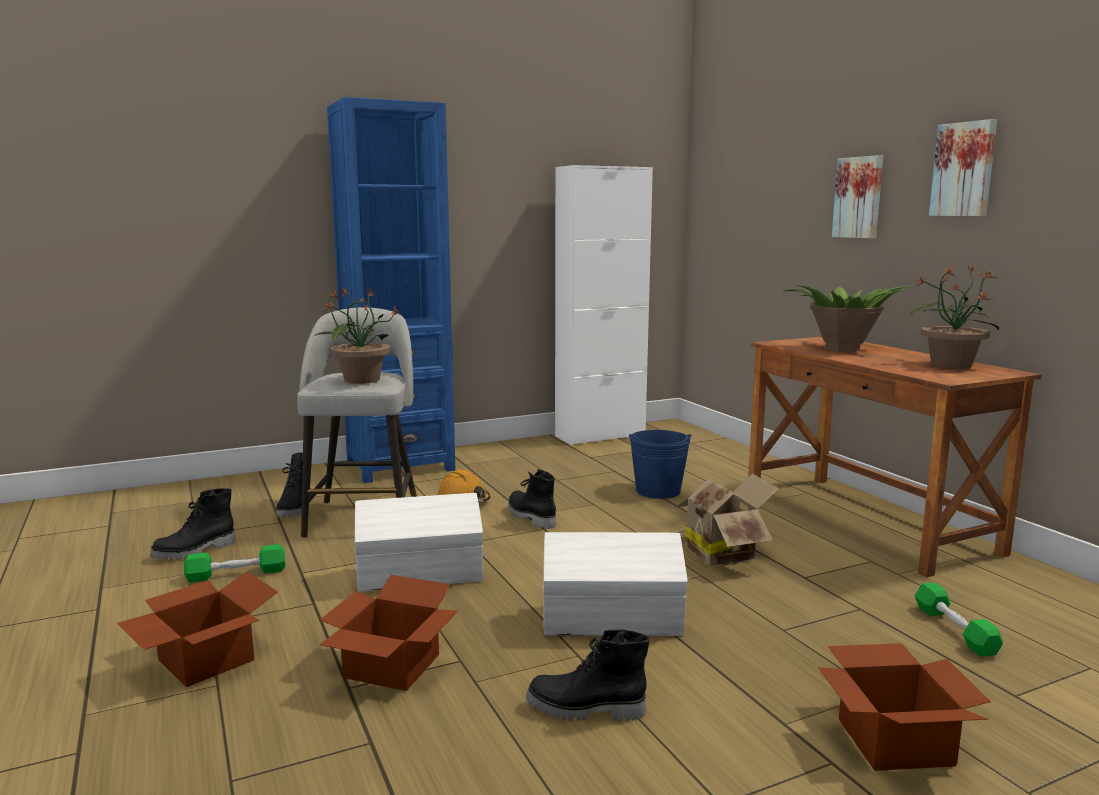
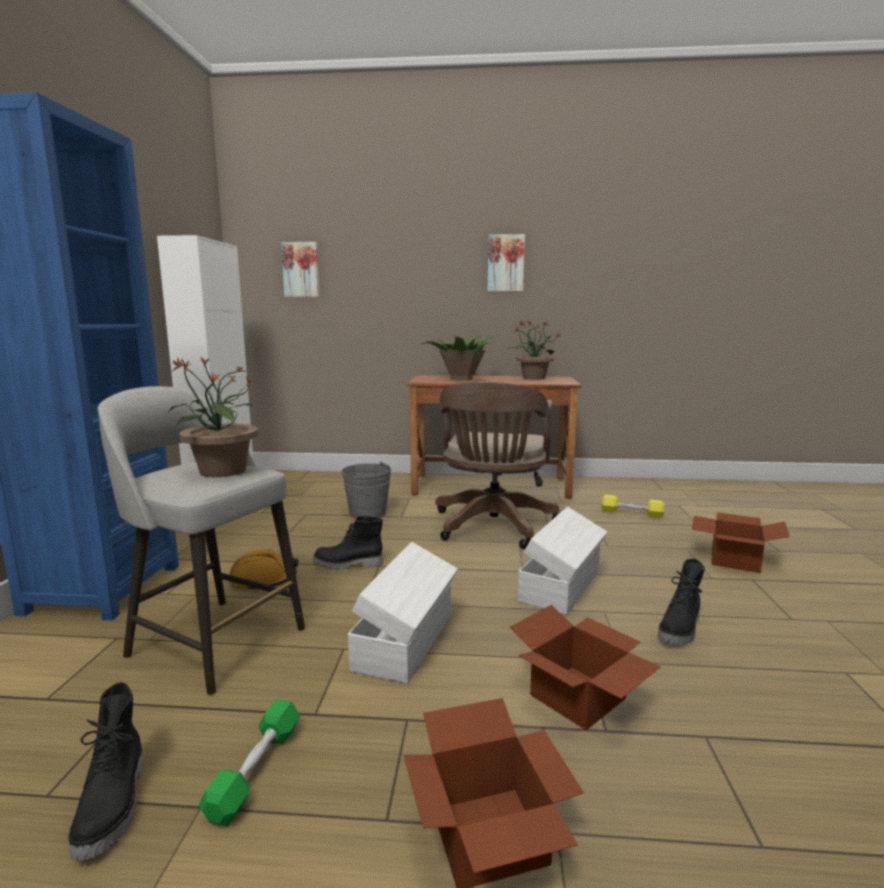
camera: 60 degrees left, 0 degrees up
(296, 509) = (108, 683): black boot -> none
(658, 491) = (368, 513): blue bucket -> grey bucket
(723, 553) = (493, 527): cardboard box -> brown office chair
(859, 197) = (425, 279): picture -> picture (301, 270)
(955, 630) = (631, 513): green dumbbell -> yellow dumbbell

